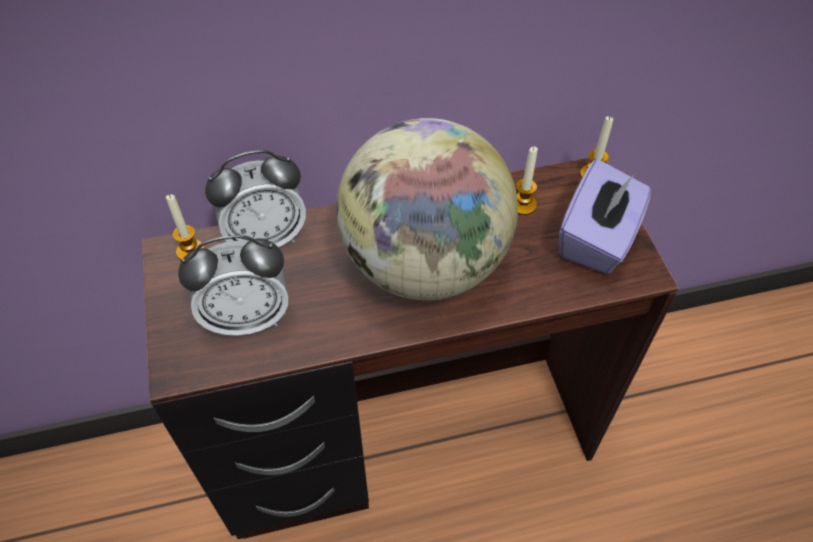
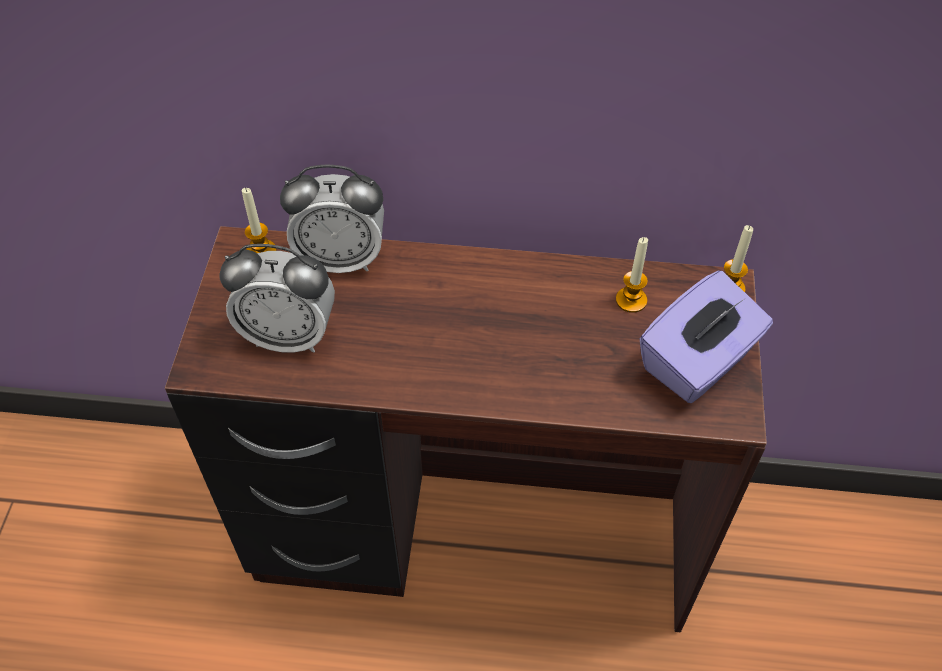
camera: 20 degrees right, 0 degrees up
(424, 264) = (492, 334): globe -> none

